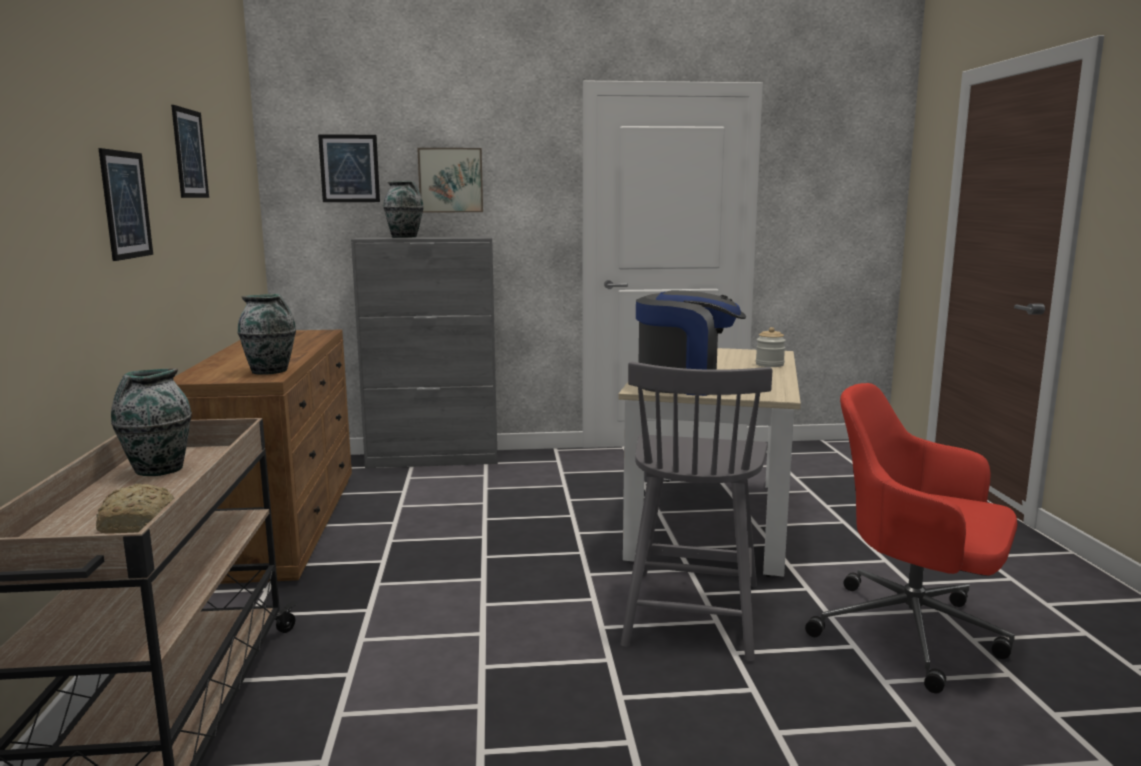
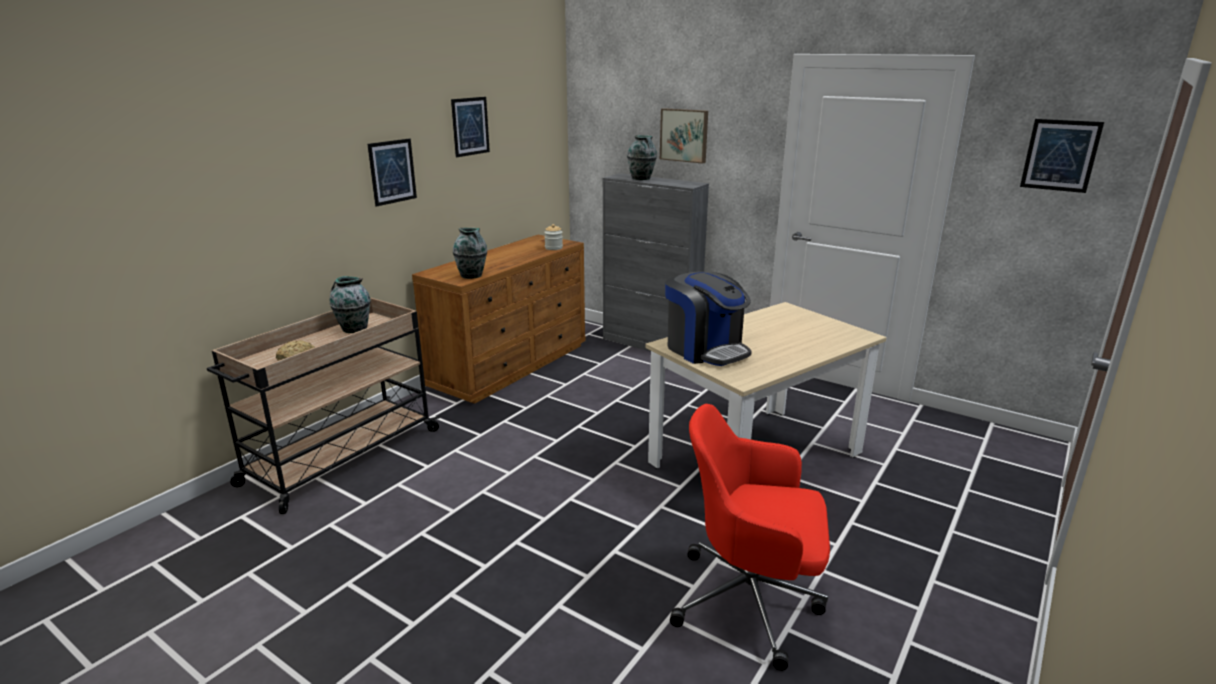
camera: 40 degrees right, 10 degrees up
(349, 168) = (619, 121): picture -> picture (1060, 155)
(692, 611) = (634, 514): grey chair -> none
(769, 364) = (821, 347): jar -> jar (553, 248)
(913, 633) = (750, 601): red office chair -> red office chair turned 60 degrees counterclockwise

